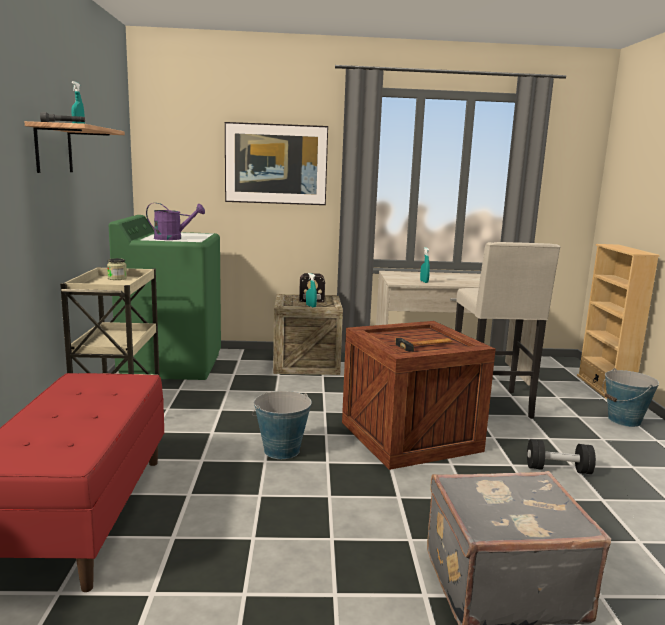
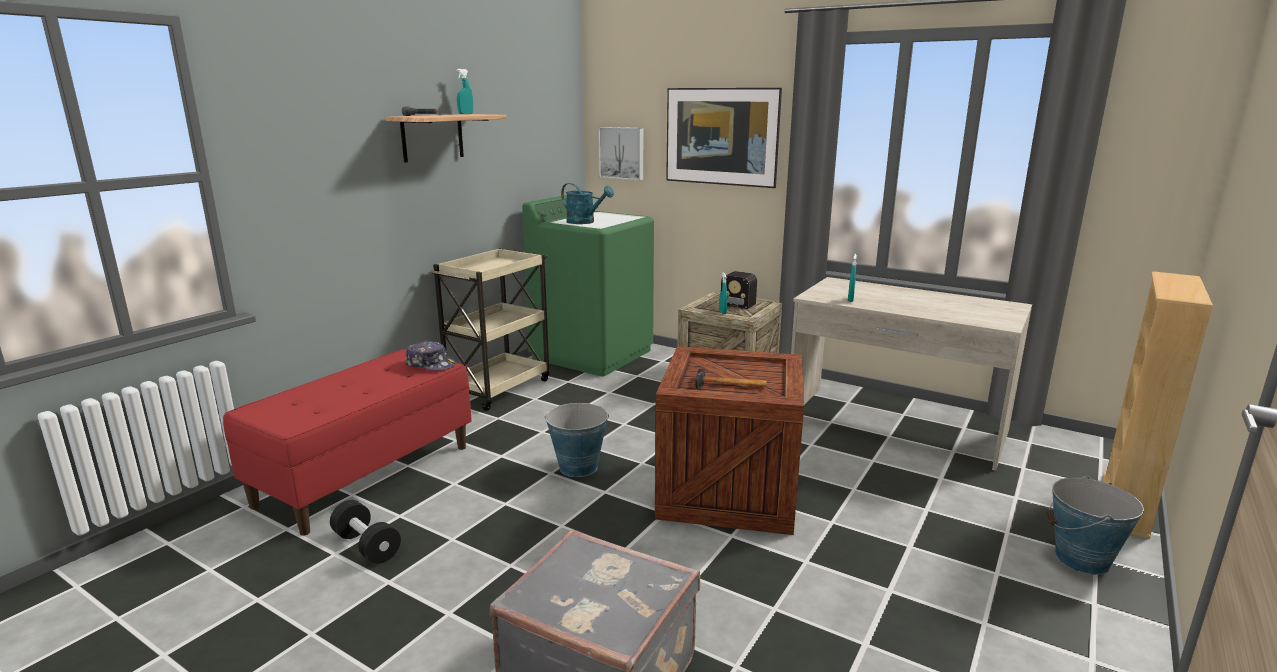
camera: 35 degrees right, 5 degrees up
(117, 278) = (506, 262): jar -> none
(125, 380) = (431, 364): none -> cap
(173, 238) = (585, 222): purple watering can -> turquoise watering can
(176, 178) = (622, 153): none -> picture
(492, 405) = (892, 482): beige stool -> none
(558, 469) = (861, 587): black dumbbell -> black dumbbell (366, 546)

